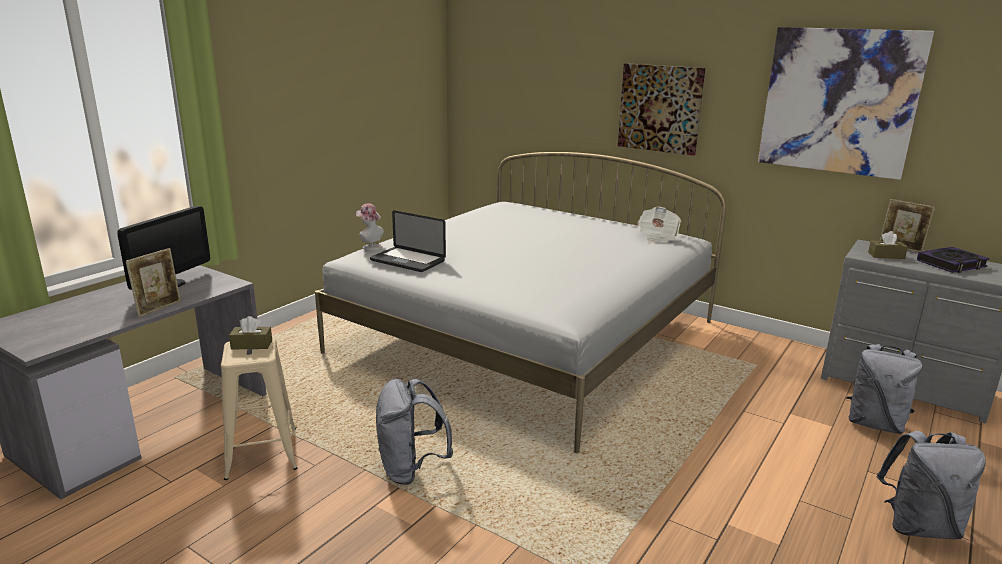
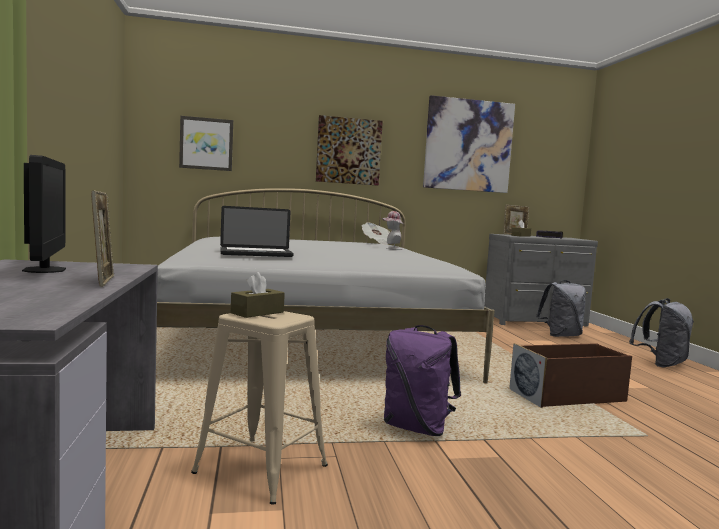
camera: 45 degrees left, 15 degrees down
(370, 246) = (188, 250): hat -> hat (391, 248)
(411, 469) = (417, 428): grey backpack -> purple backpack
(512, 99) = (206, 144): none -> picture
(631, 505) = (568, 396): none -> brown storage box

